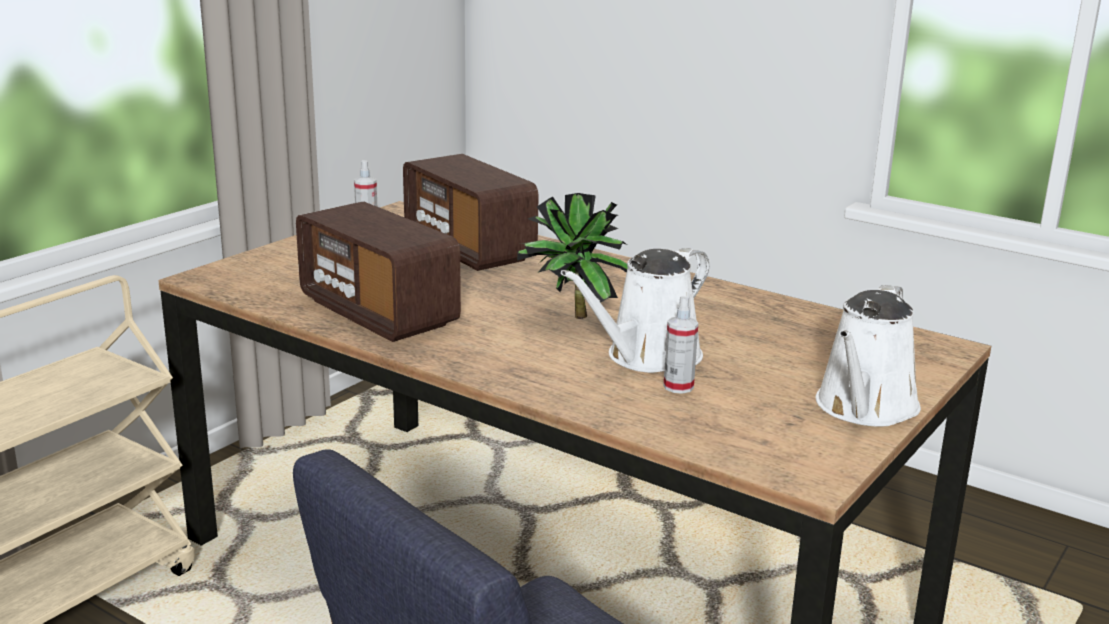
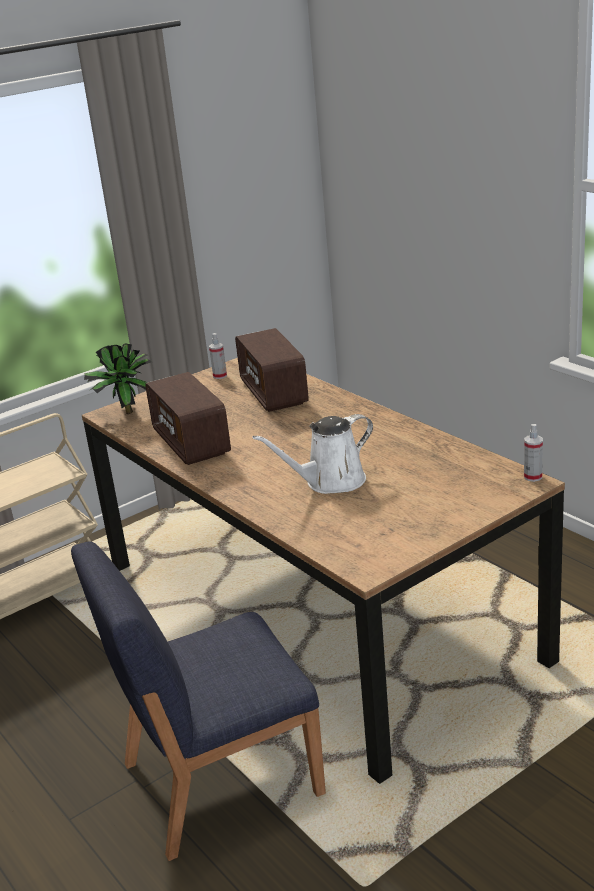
camera: 20 degrees right, 5 degrees up
(571, 317) = (303, 450): potted plant -> potted plant (124, 413)
(678, 387) = (334, 504): spray bottle -> spray bottle (533, 477)
(864, 408) = (437, 526): white watering can -> none

